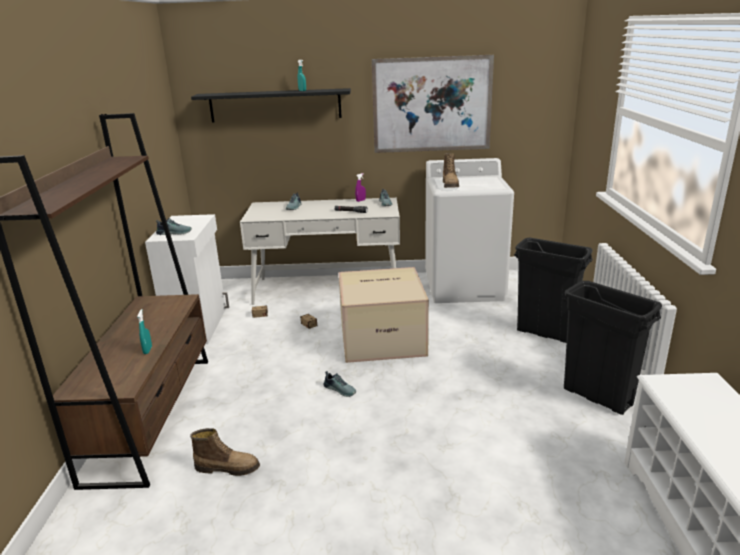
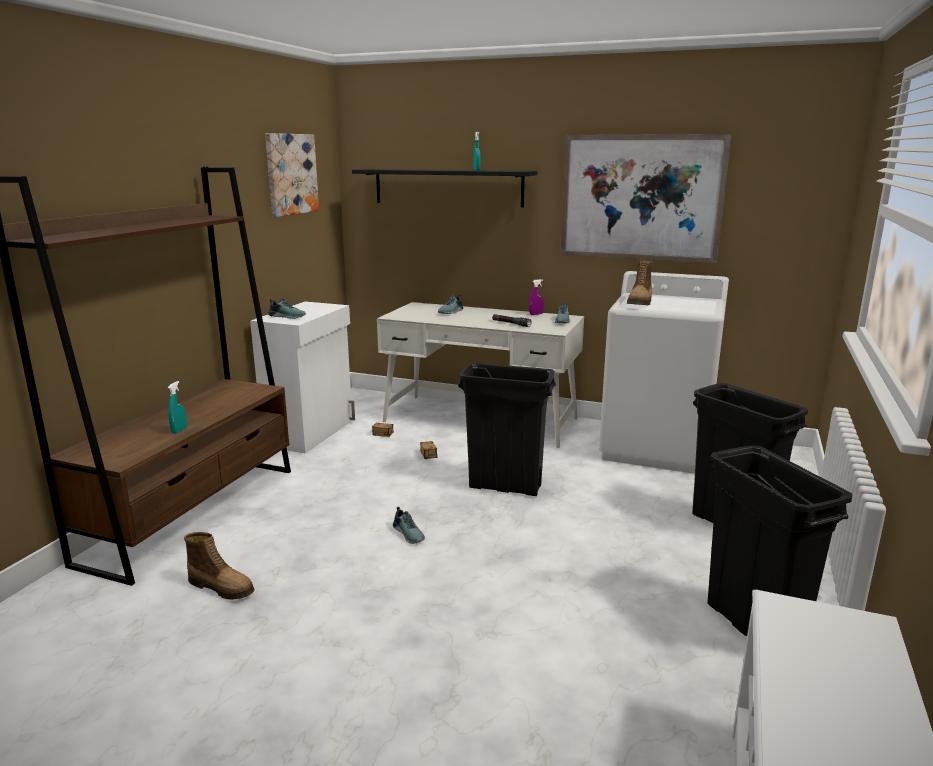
camera: 20 degrees right, 5 degrees down
(147, 107) = (291, 174): none -> picture
(383, 338) = (505, 487): cardboard box -> black trash can

